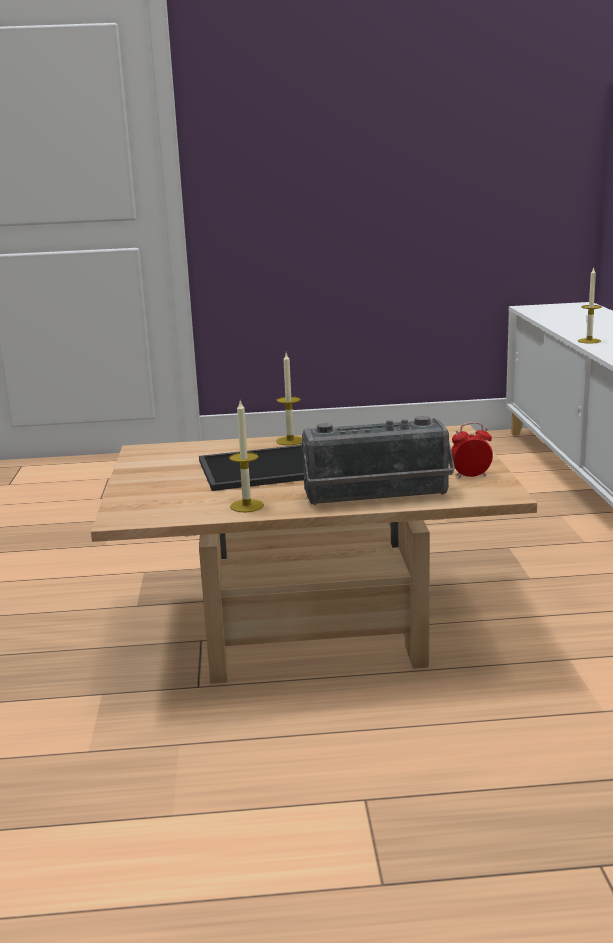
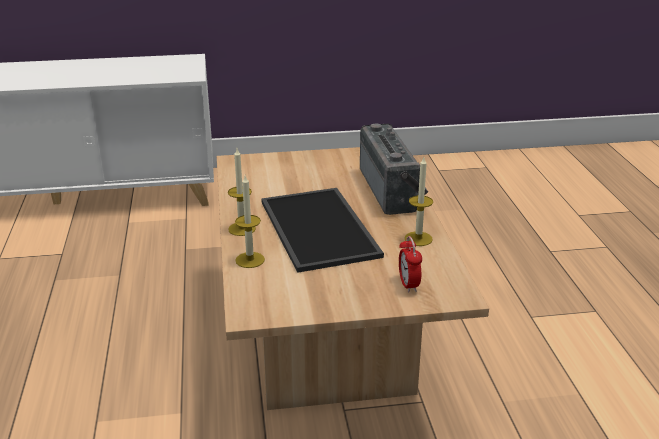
camera: 95 degrees left, 10 degrees up
(471, 475) = (347, 159): alarm clock -> alarm clock (408, 285)
(589, 341) = (61, 82): candle -> candle (250, 260)

